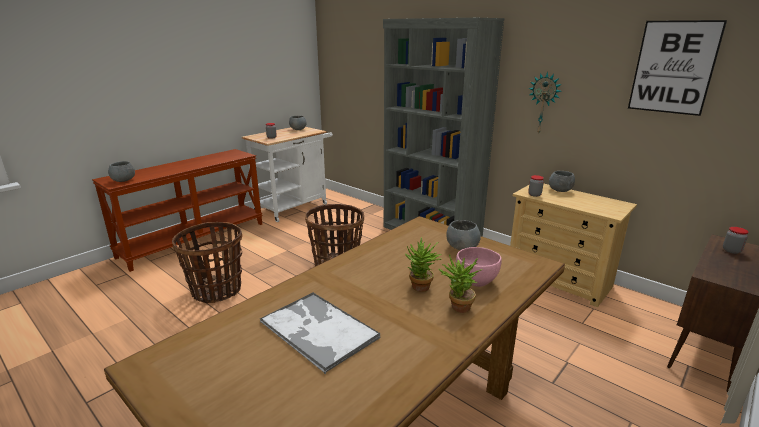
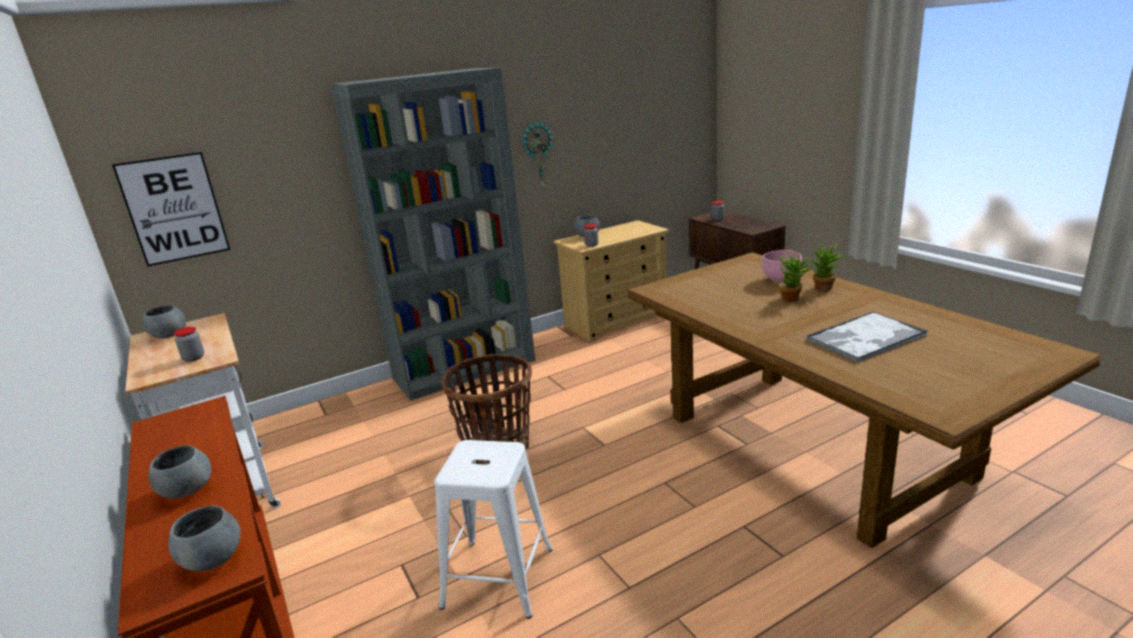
camera: 70 degrees left, 0 degrees up
(216, 291) = (498, 577): basket -> white stool
(462, 247) = (714, 278): grey bowl -> grey bowl (186, 490)
(673, 67) = (630, 95): picture -> picture (174, 209)

